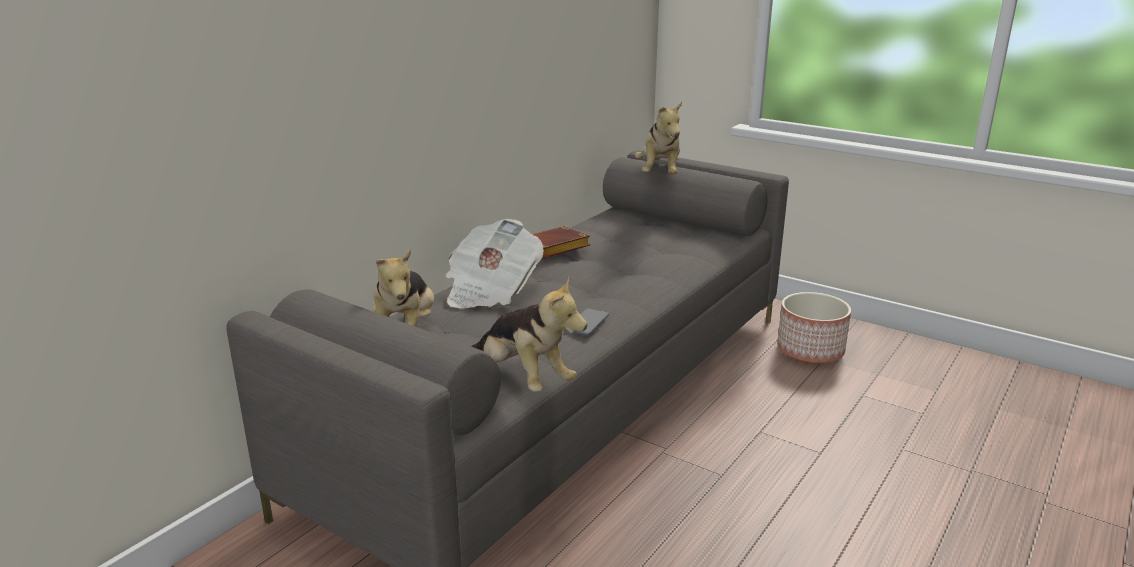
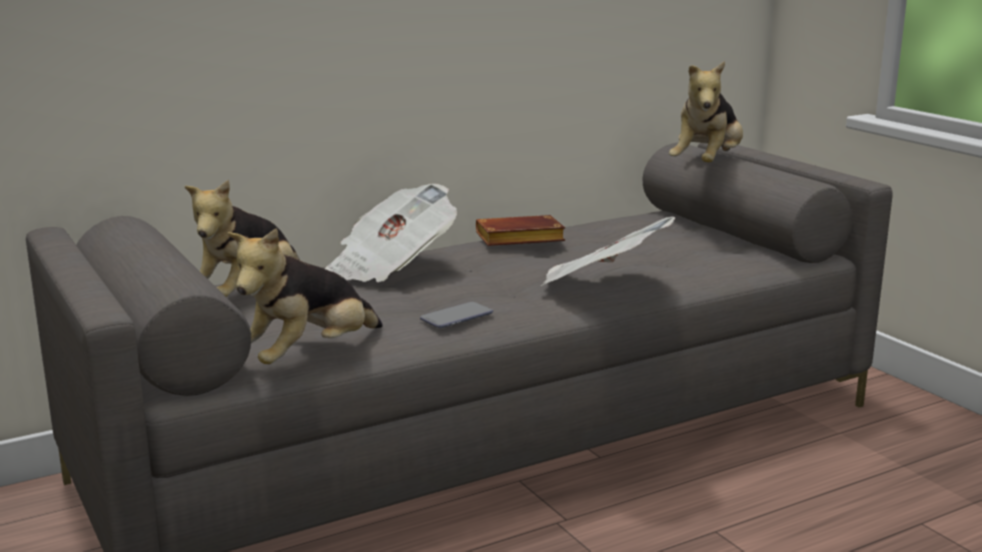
camera: 25 degrees right, 5 degrees down
(523, 379) = (309, 356): plush toy -> plush toy turned 60 degrees clockwise
(652, 278) = (601, 286): none -> newspaper
(810, 351) = (891, 452): planter -> none

